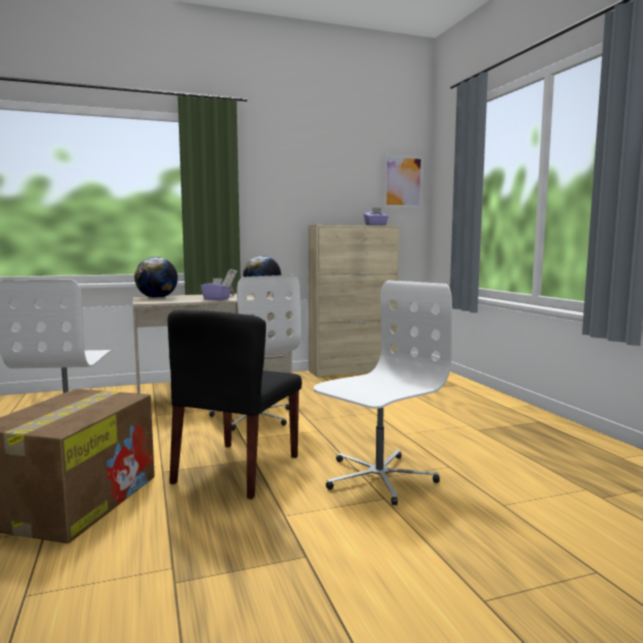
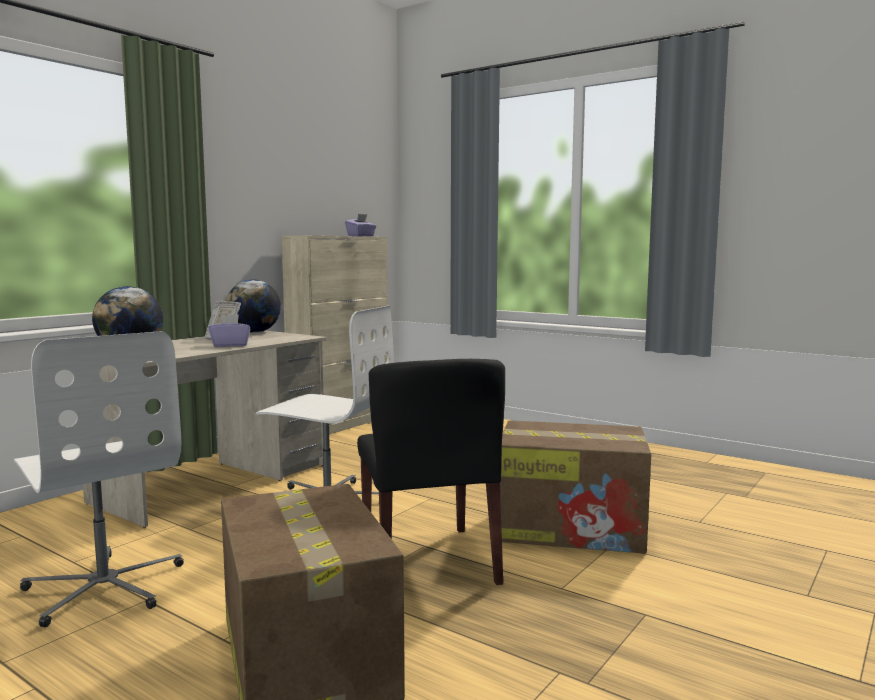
camera: 35 degrees left, 0 degrees up
(378, 477) = (573, 528): white office chair -> cardboard box
(403, 181) = (374, 181): picture -> none

